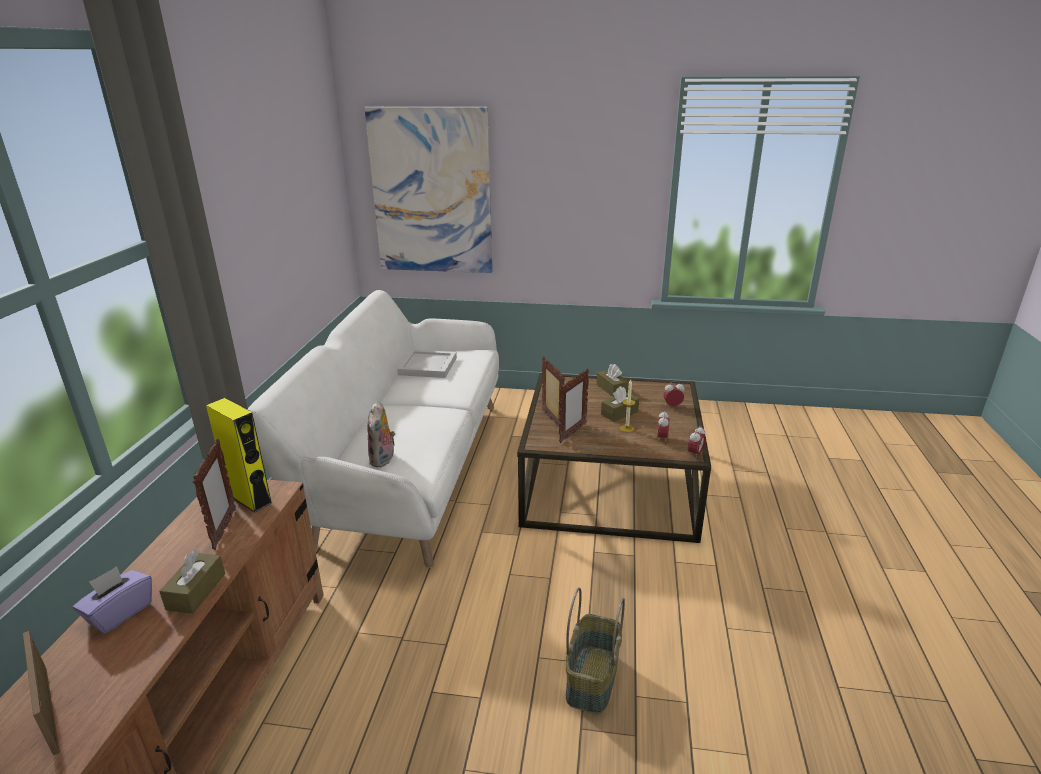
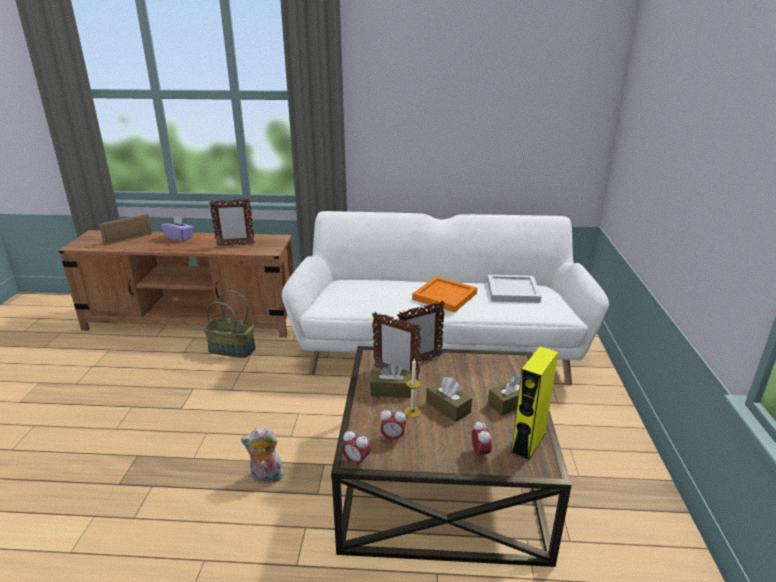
camera: 85 degrees right, 0 degrees up
(196, 591) = (186, 248): brown tissue box -> brown tissue box (391, 390)
(249, 498) = (264, 245): yellow speaker -> yellow speaker (528, 442)
(383, 460) = (343, 292): plush toy -> plush toy (266, 477)
(423, 399) = (444, 296): none -> orange tray
(432, 192) = (646, 139): picture -> none
(593, 679) = (176, 462): basket -> basket (231, 350)

